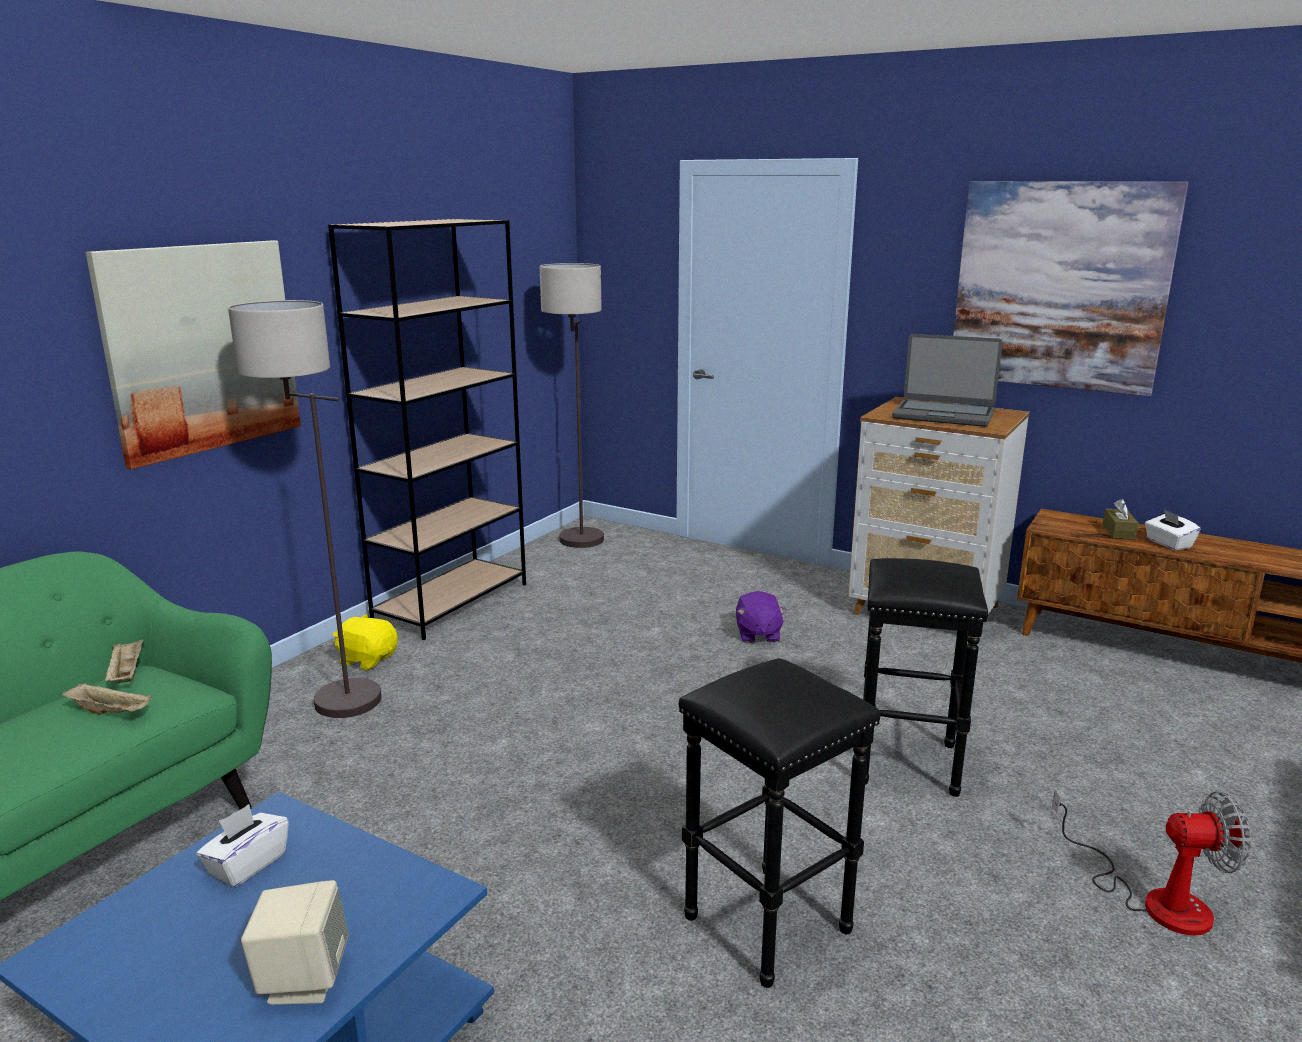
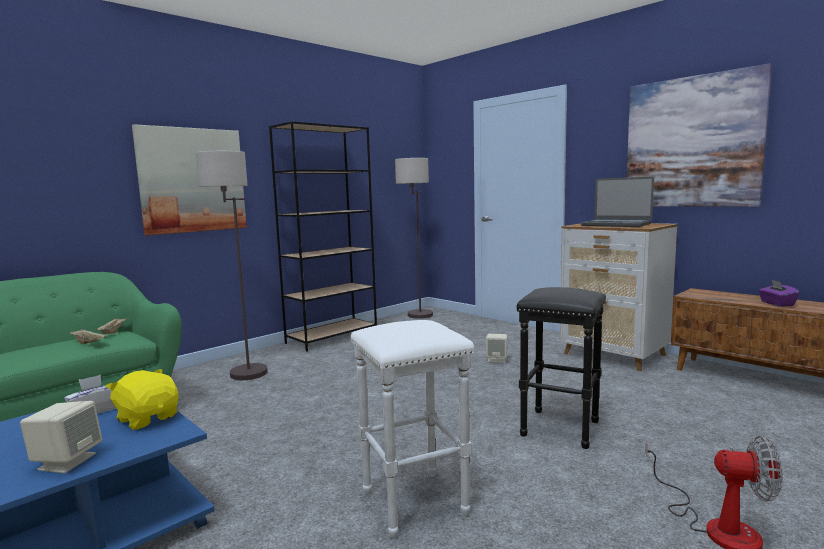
camera: 15 degrees right, 10 degrees down
(367, 659) = (272, 357): yellow plush toy -> yellow plush toy (148, 418)
(757, 635) = (497, 360): purple plush toy -> beige speaker
(767, 926) = (413, 503): black stool -> white stool
(1118, 532) = (741, 298): brown tissue box -> none
(1168, 544) = (776, 304): white tissue box -> purple tissue box

